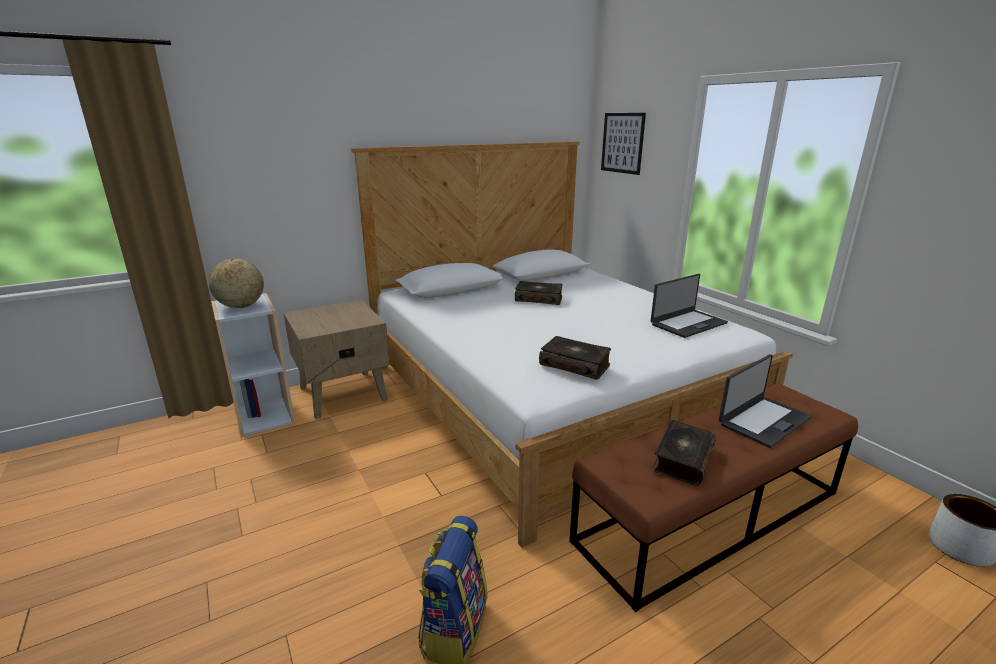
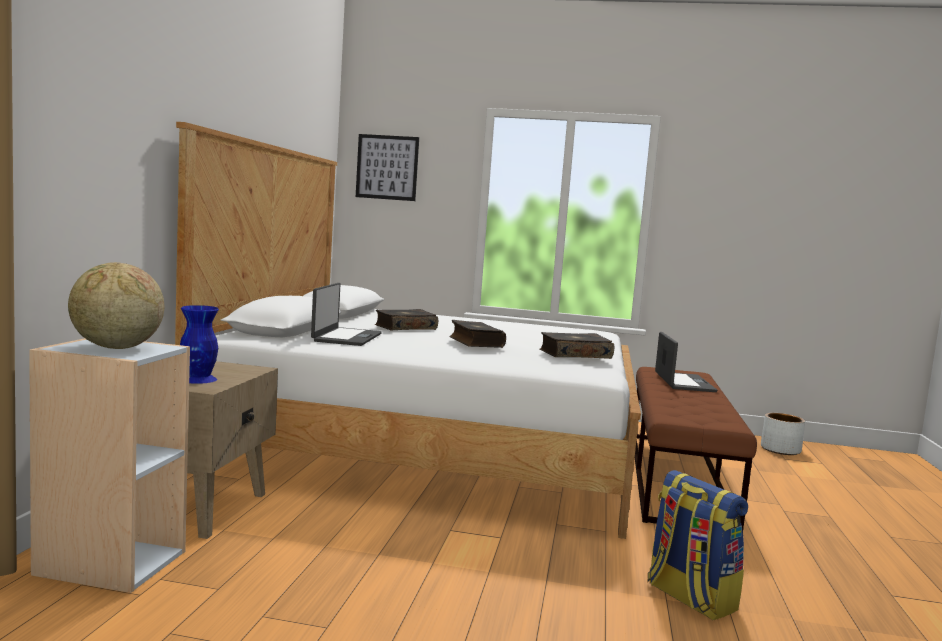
camera: 50 degrees left, 15 degrees down
(323, 324) = (198, 379): none -> blue vase
(681, 460) = (699, 407): book -> book (475, 342)
(687, 323) = (558, 330): laptop -> laptop (346, 337)

